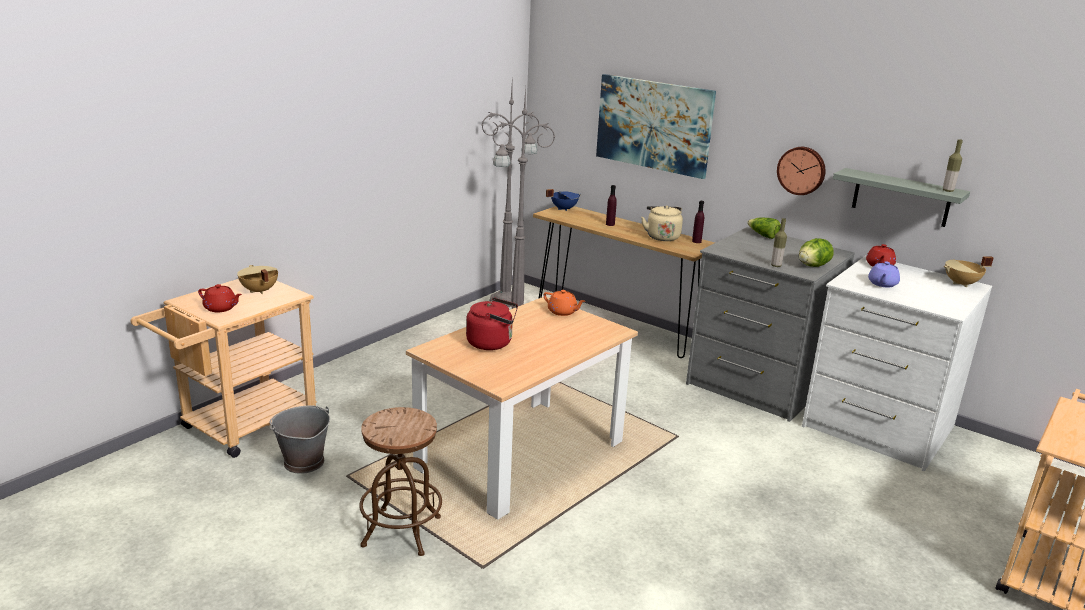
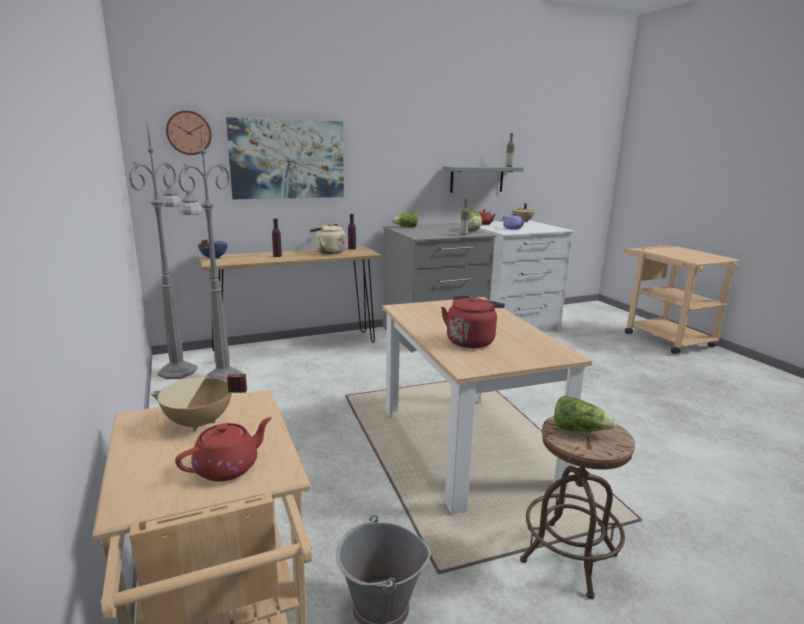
camera: 60 degrees left, 5 degrees down
(402, 421) = (579, 430): none -> lettuce
(563, 312) = (425, 307): orange teapot -> none
(802, 170) = (415, 174): wall clock -> wall clock (188, 133)

